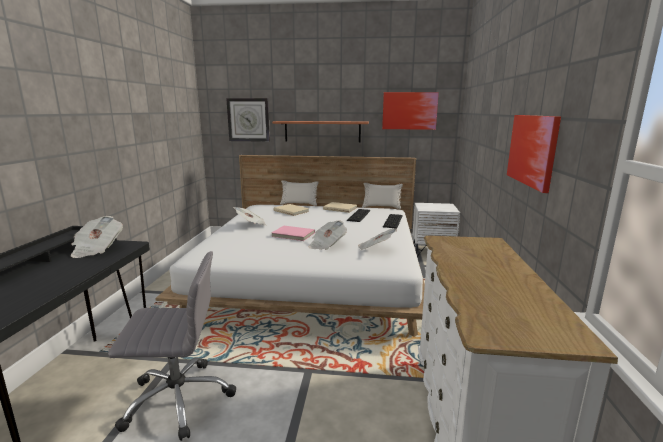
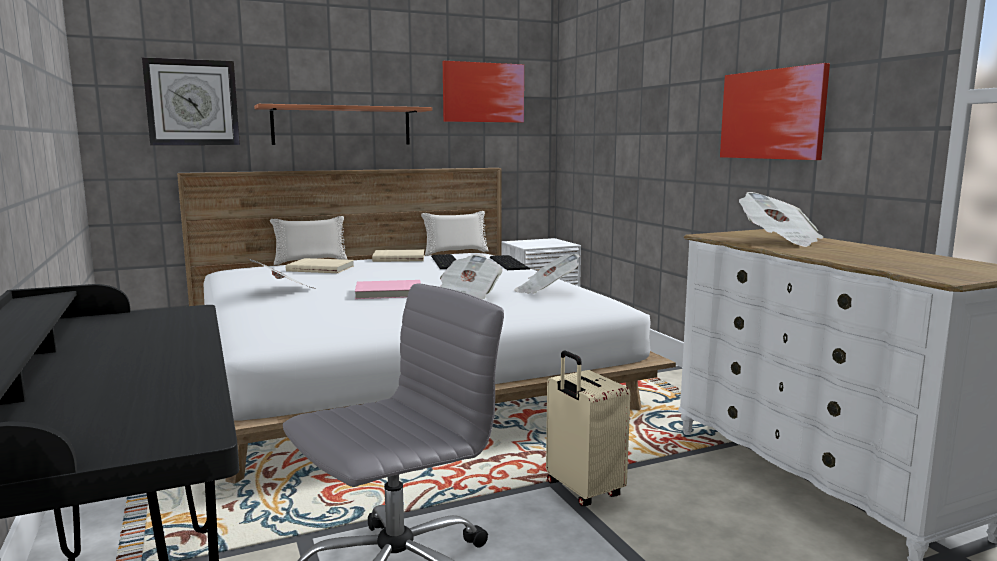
camera: 30 degrees left, 5 degrees down
(97, 249) = (123, 324): newspaper -> newspaper (779, 241)
(316, 382) = (582, 491): none -> beige suitcase

